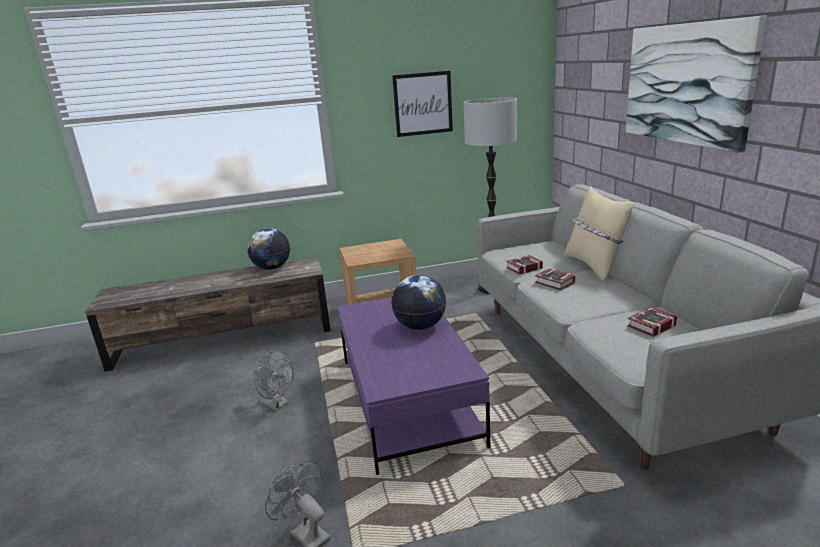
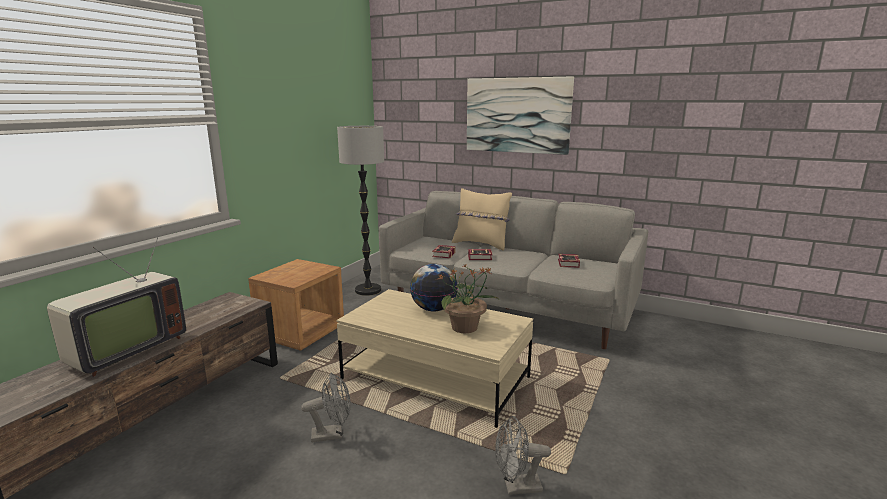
camera: 50 degrees left, 5 degrees down
(201, 283) = (124, 351): none -> television
(272, 268) = (195, 313): globe -> none
(407, 356) = (465, 327): none -> potted plant
(408, 401) = (436, 378): purple coffee table -> beige coffee table
(423, 104) = (295, 129): picture -> none

